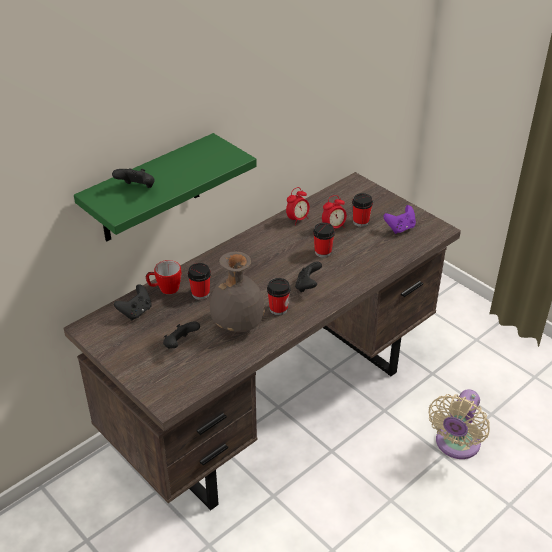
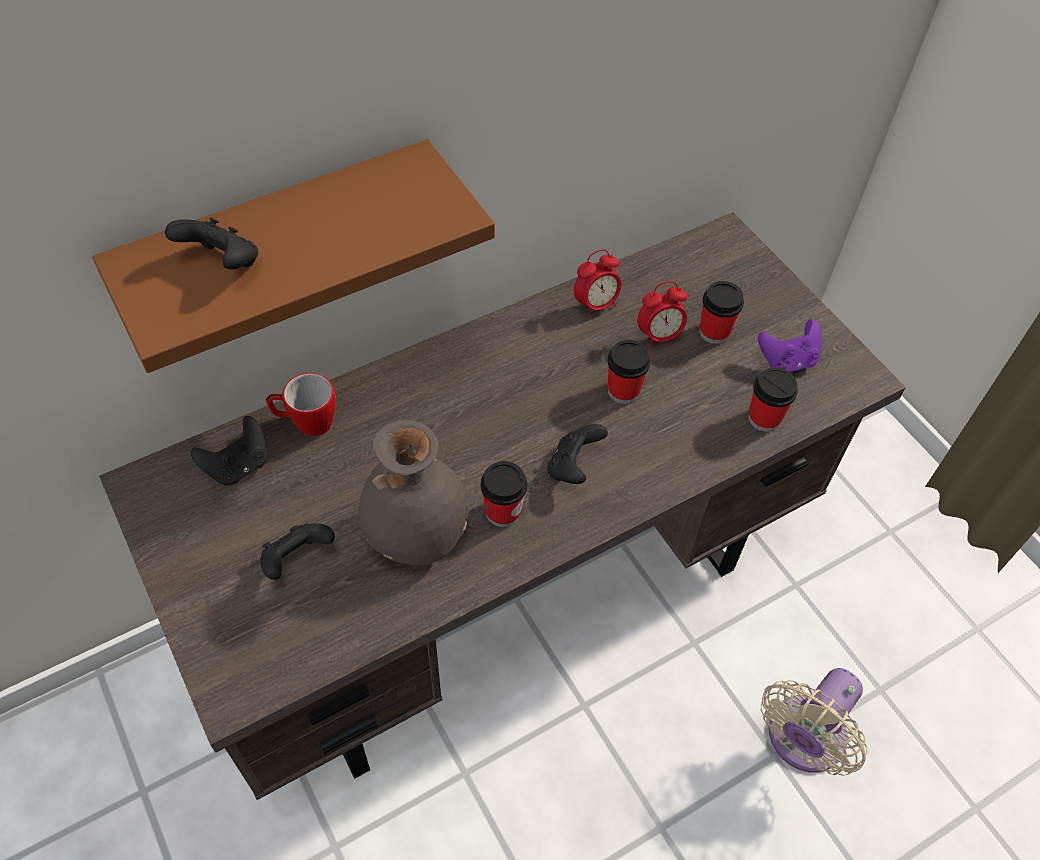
camera: 10 degrees right, 15 degrees up
(150, 190) = (280, 245): green shelf -> brown shelf
(200, 294) = (368, 446): cup -> cup (764, 418)

